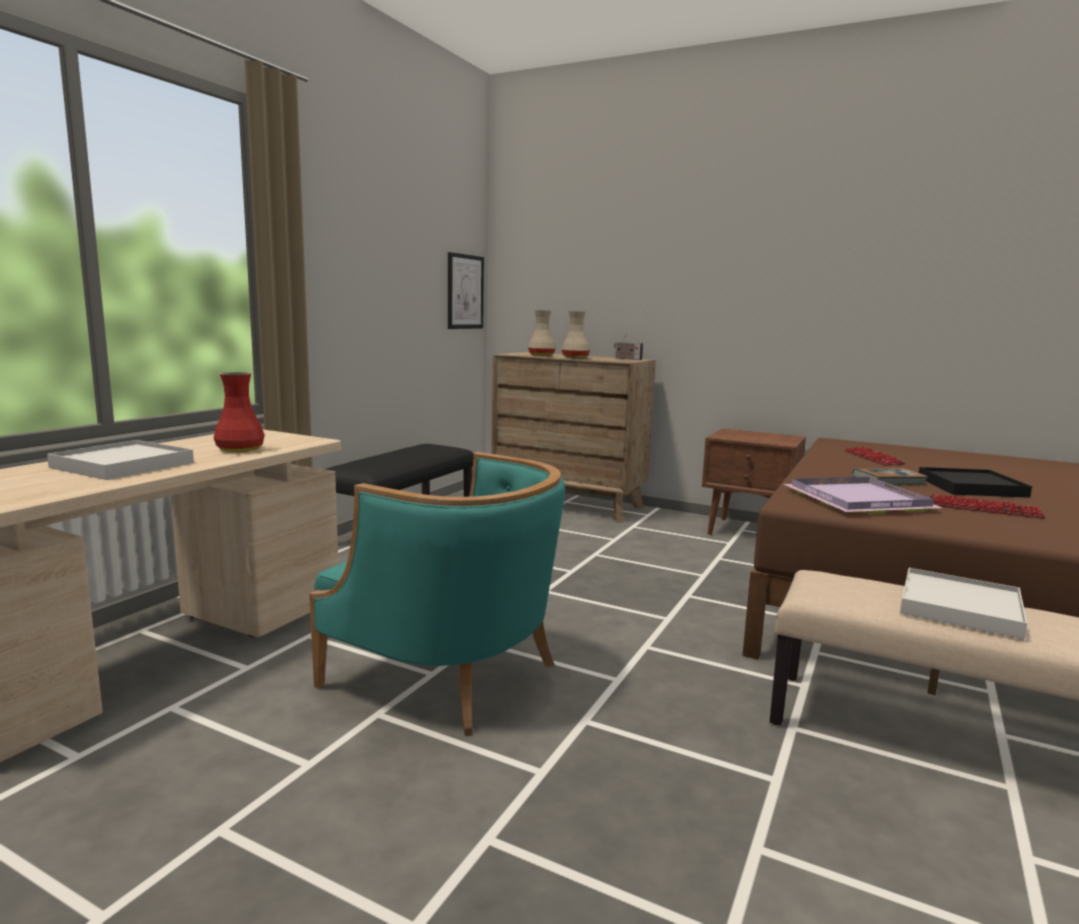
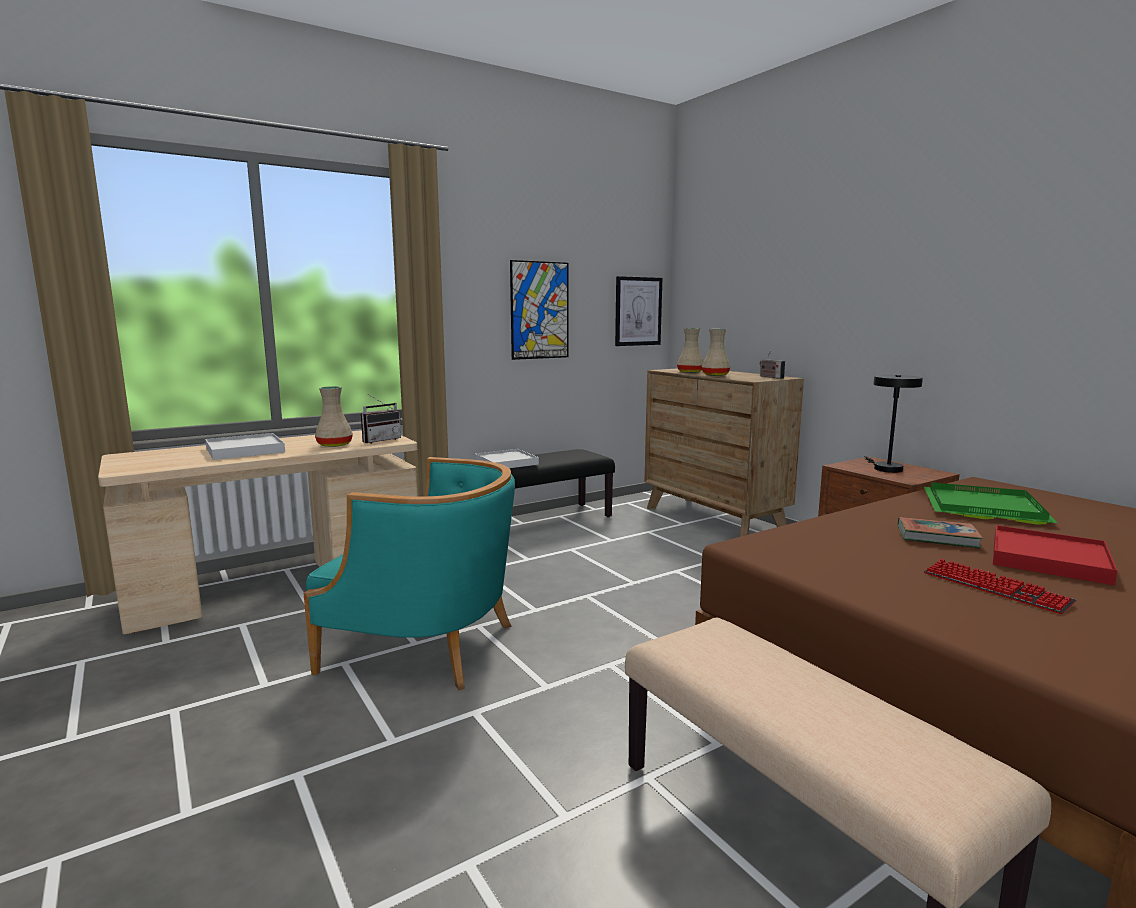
camera: 30 degrees right, 0 degrees up
(239, 450) = (333, 445): red vase -> beige vase
(287, 441) = (380, 440): none -> radio
(385, 285) = (539, 310): none -> picture
(447, 673) = (425, 646): turquoise armchair -> turquoise armchair turned 45 degrees counterclockwise
(752, 436) = (885, 468): none -> black table lamp
(855, 500) = (835, 552): purple tray -> none
(873, 458) = (986, 508): keyboard -> green tray
(959, 607) = (808, 694): white tray -> white tray (506, 462)
(971, 487) = (1049, 559): black tray -> red tray

